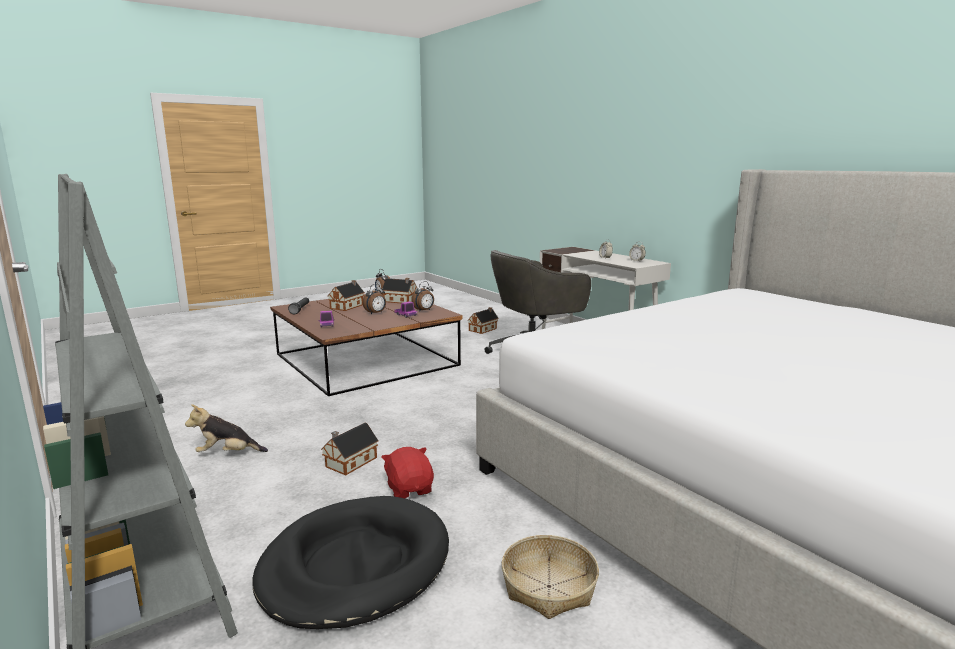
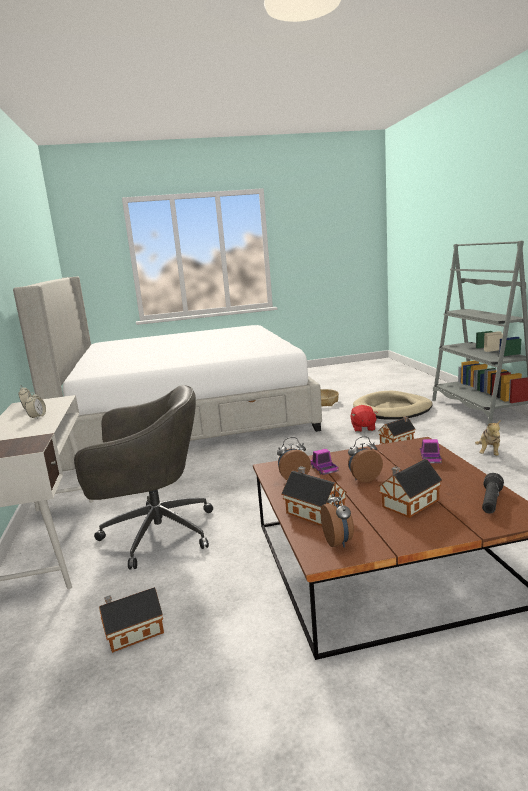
camera: 155 degrees left, 0 degrees up
(227, 453) = (489, 453): plush toy -> plush toy turned 90 degrees clockwise
(355, 566) = (392, 409): black dog bed -> beige dog bed

